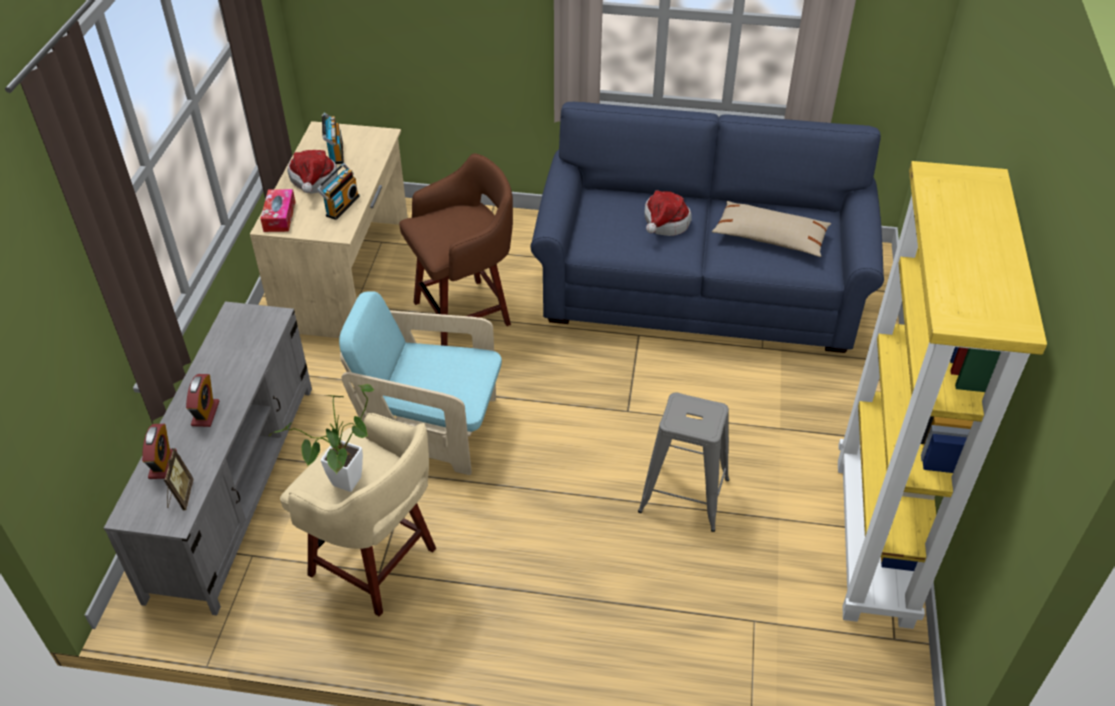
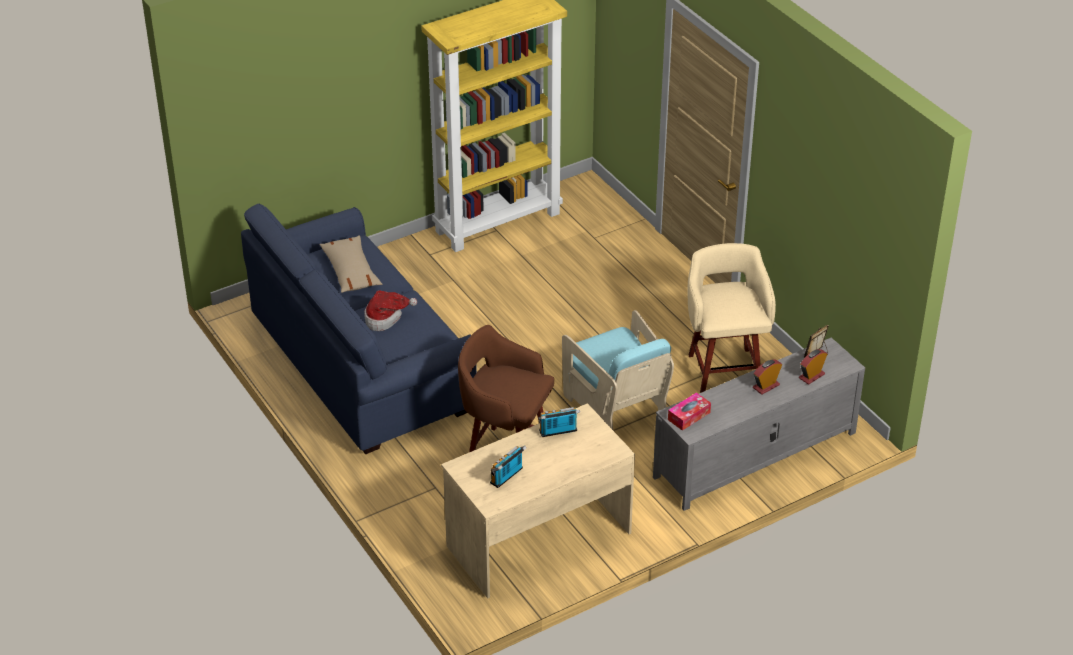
camera: 130 degrees left, 5 degrees down
(279, 216) = (603, 452): tissue box -> tissue box (689, 416)
(313, 182) = (551, 462): hat -> none
(343, 486) = (741, 300): potted plant -> none
(684, 495) = (545, 291): grey stool -> none

